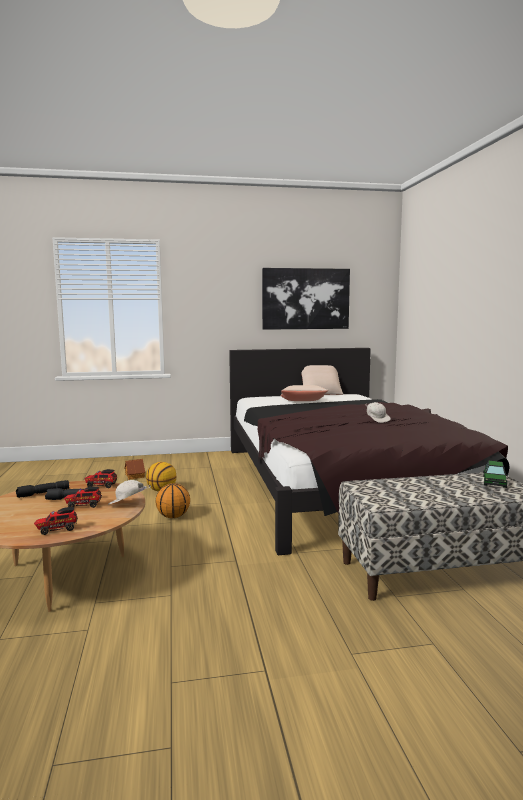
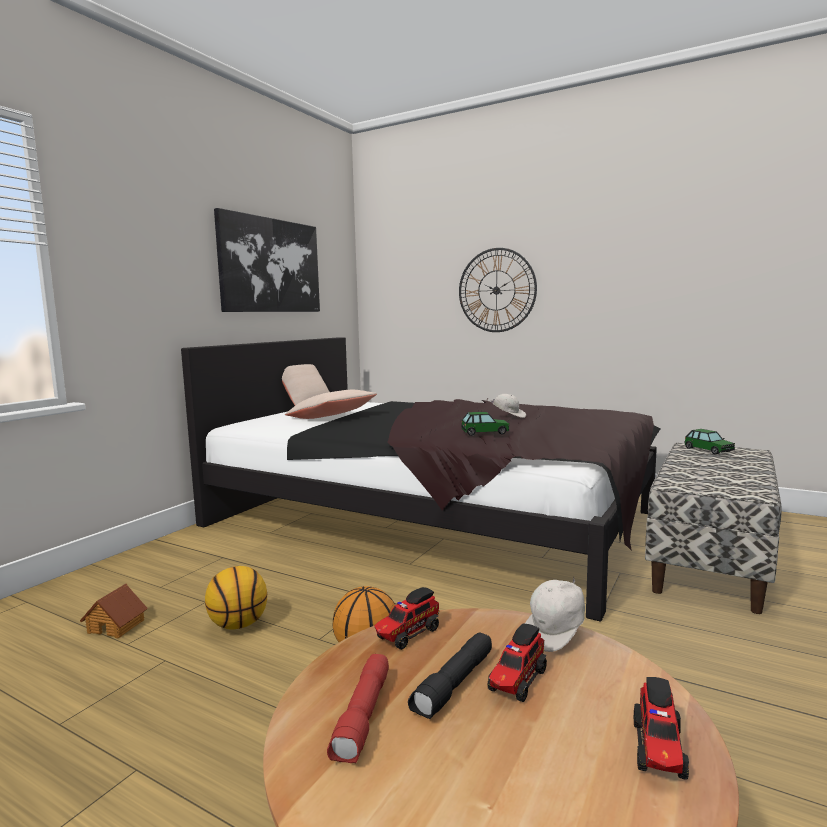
camera: 50 degrees left, 0 degrees up
(43, 493) = (364, 717): black flashlight -> red flashlight
(314, 424) = (485, 432): none -> toy car
(461, 316) = (496, 290): none -> wall clock

